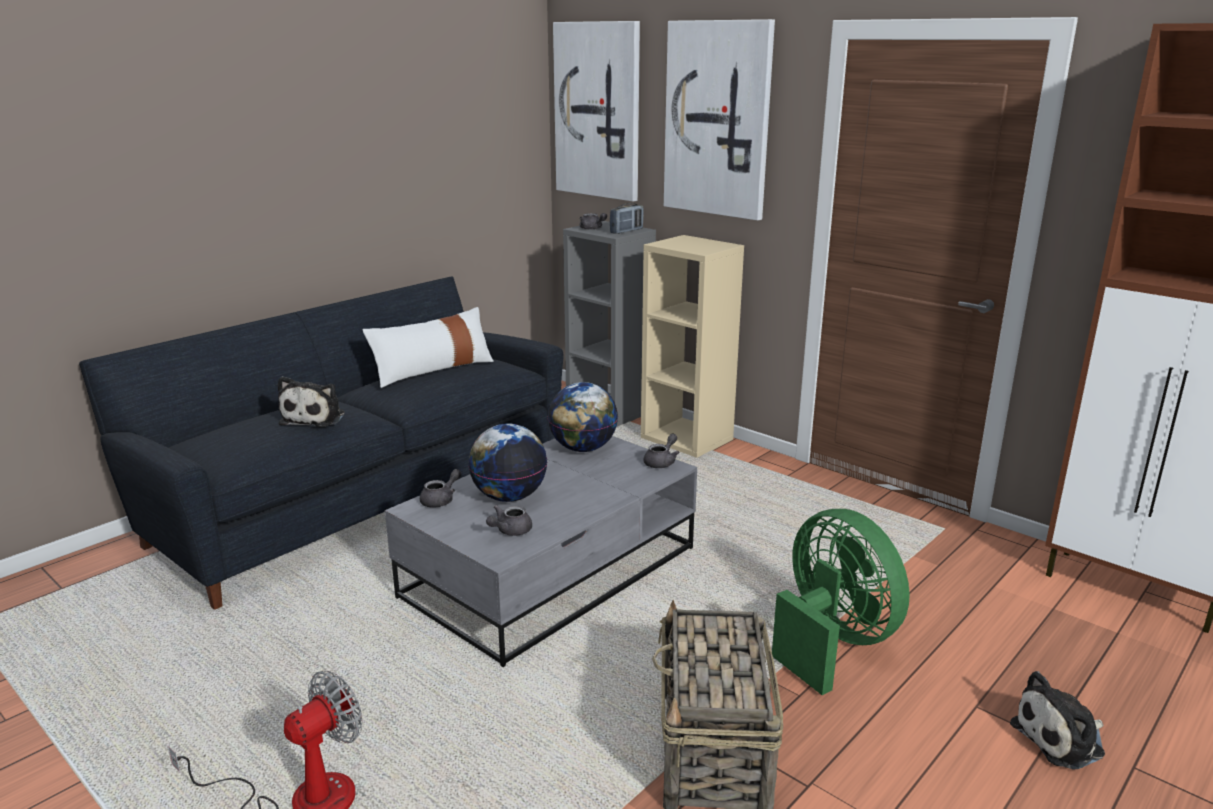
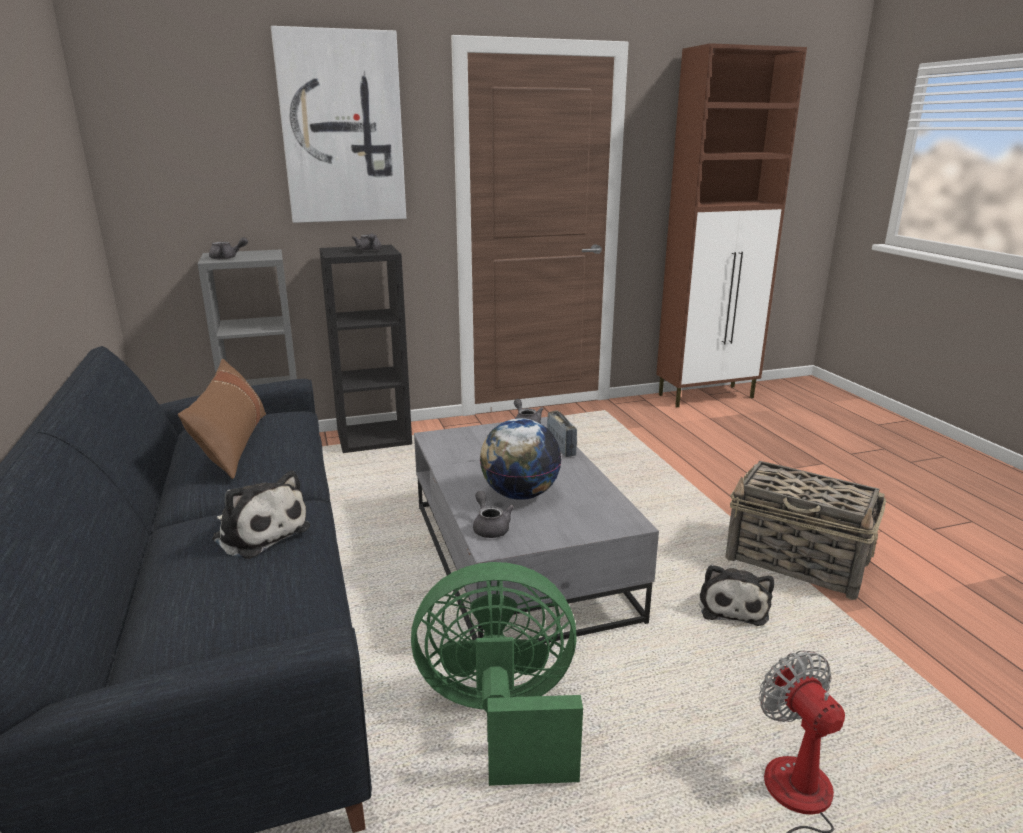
camera: 60 degrees left, 0 degrees up
(433, 370) = (232, 444): white pillow -> brown pillow
(510, 531) = (587, 509): grey teapot -> grey teapot (369, 250)
(582, 449) = (461, 444): globe -> none
(598, 111) = (171, 128): picture -> none
(626, 231) = (265, 254): radio -> radio (561, 447)
(688, 439) = (374, 437): beige bookcase -> black bookcase
(831, 642) = (701, 484): green fan -> green fan (501, 718)
(1061, 739) = (824, 460): plush toy -> plush toy (732, 605)

